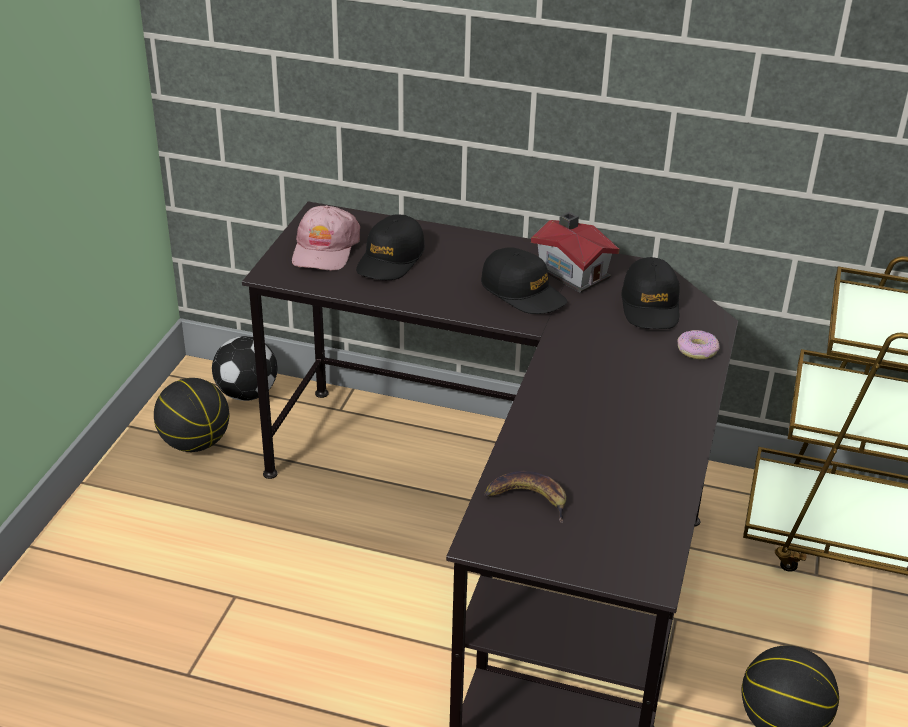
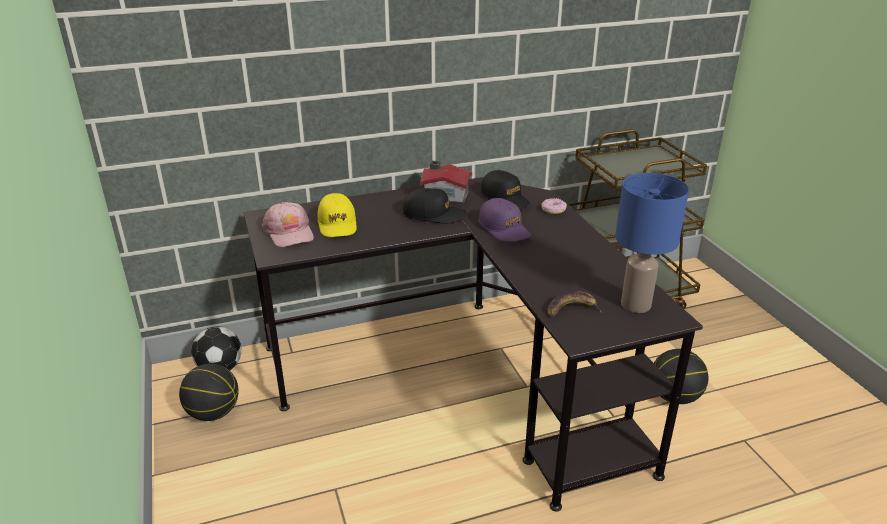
camera: 35 degrees left, 5 degrees down
(390, 259) = (337, 224): black cap -> yellow cap
(589, 350) = (504, 229): none -> purple cap
(623, 535) = (636, 304): none -> blue table lamp

